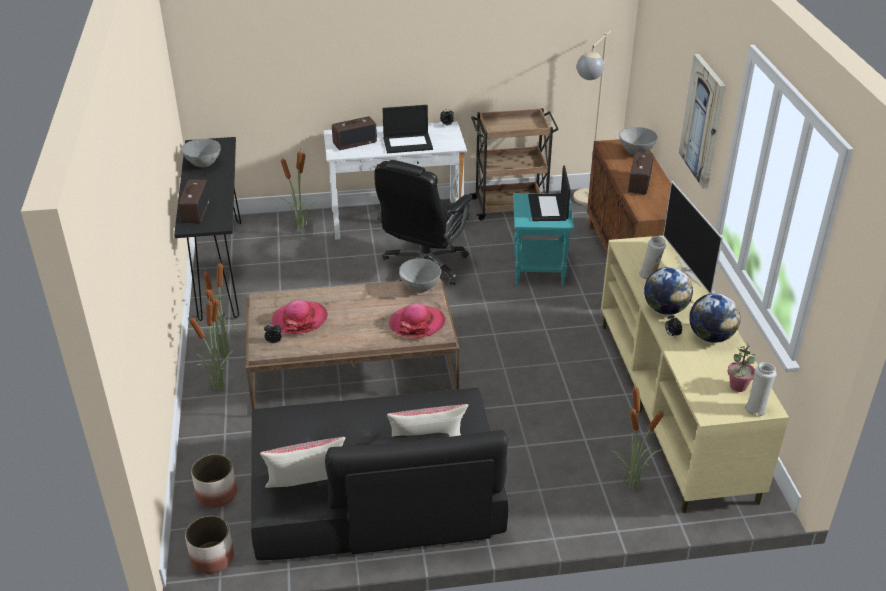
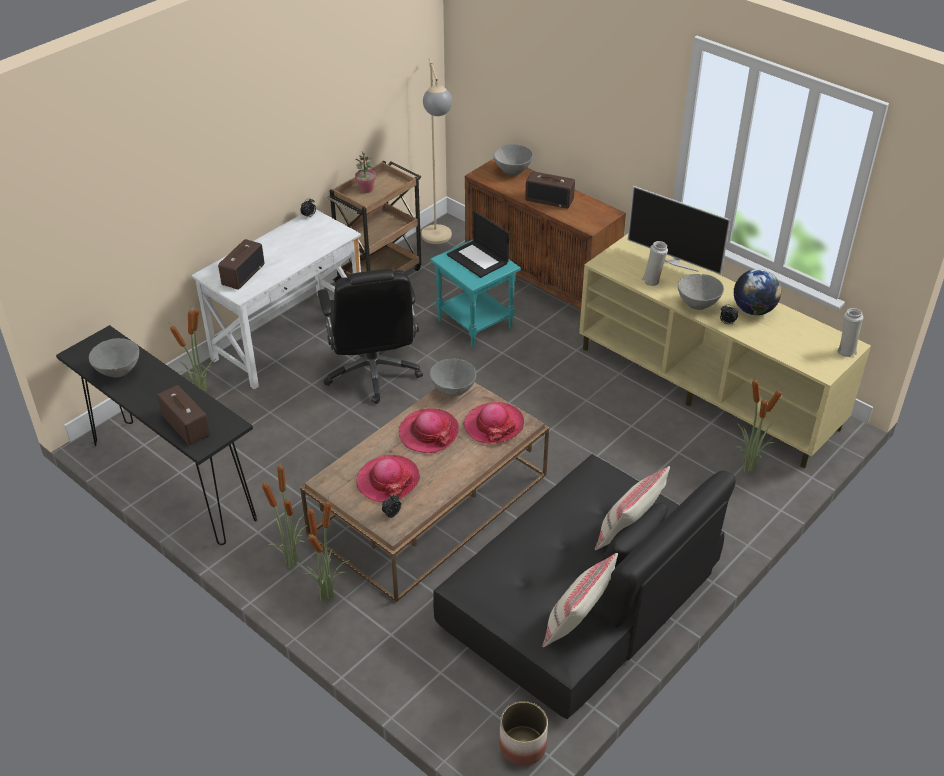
camera: 40 degrees left, 5 degrees up
(217, 493) = (454, 690): planter -> none
(366, 305) = (428, 433): none -> hat
(408, 143) = (297, 251): laptop -> none
(638, 182) = (550, 200): radio -> radio turned 135 degrees clockwise
(665, 309) = (698, 304): globe -> grey bowl
(703, 121) = (620, 119): picture -> none
(738, 386) = (816, 340): potted plant -> potted plant (366, 189)

